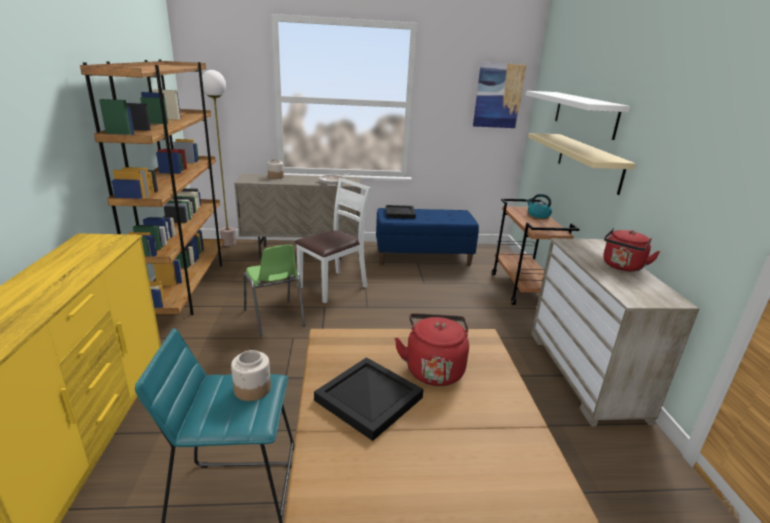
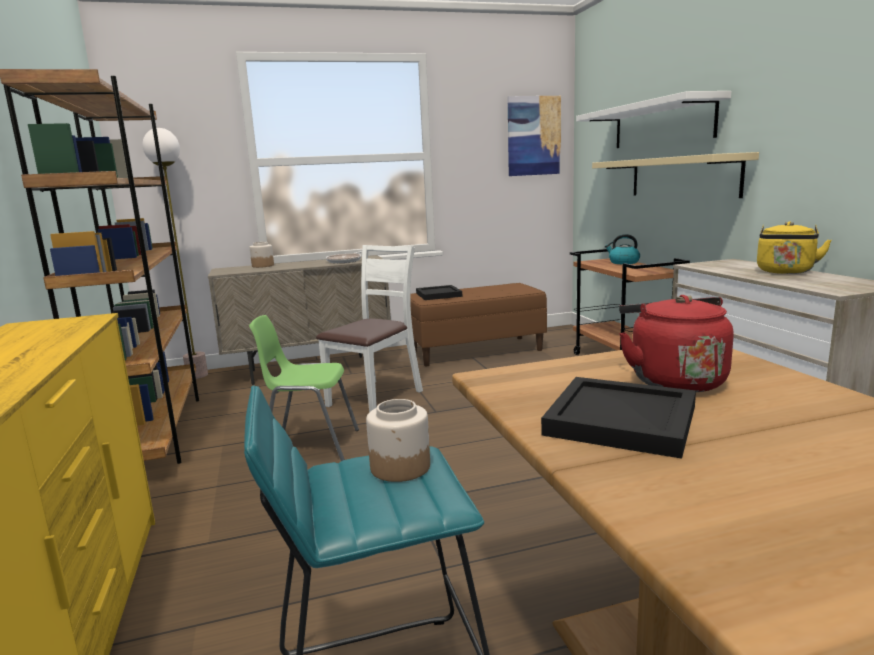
camera: 10 degrees left, 10 degrees down
(274, 318) = (310, 445): green chair -> green chair turned 135 degrees clockwise
(423, 257) = (476, 351): blue bench -> brown bench
(622, 267) = (785, 272): red kettle -> yellow kettle

